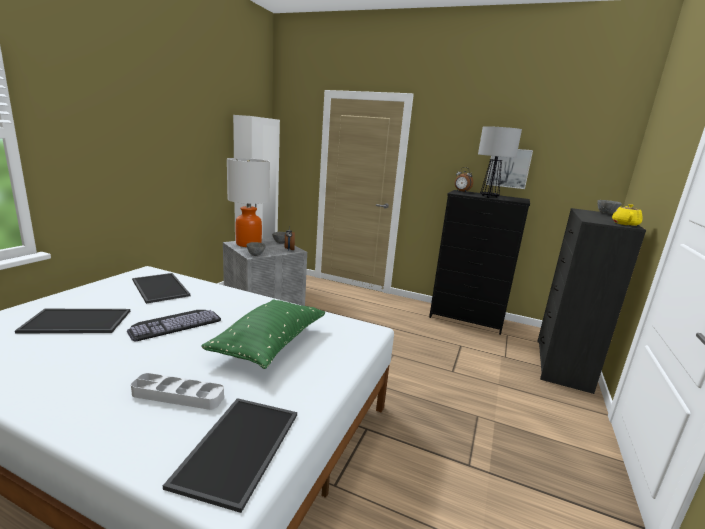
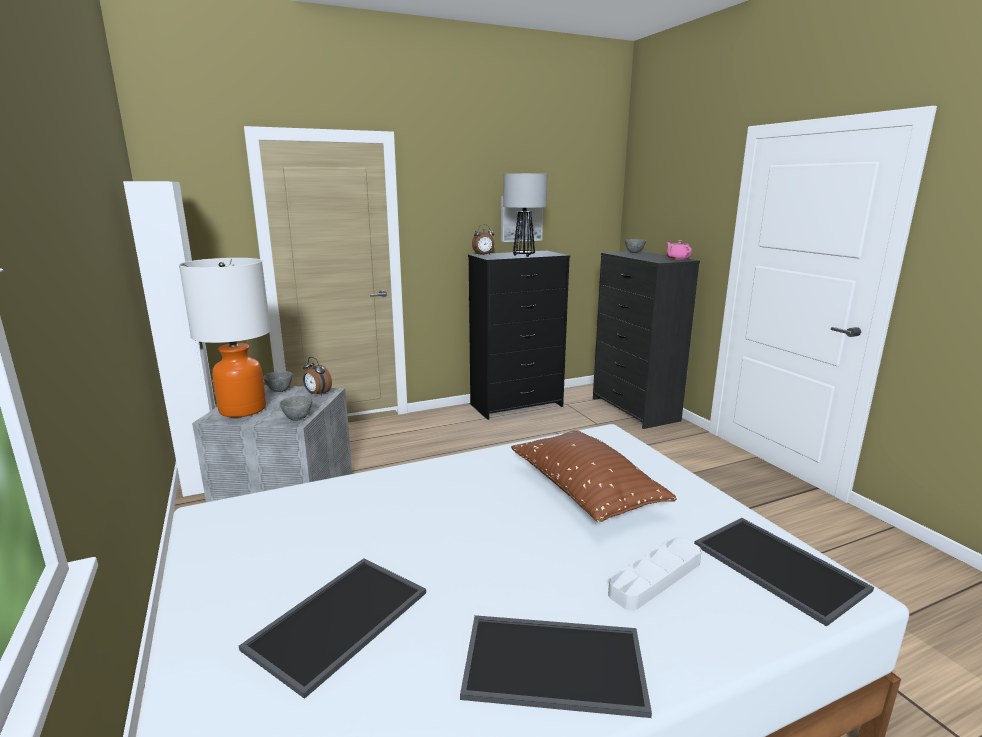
camera: 45 degrees left, 0 degrees up
(159, 287) = (303, 518): tray -> tray (552, 666)
(175, 323) = (455, 535): keyboard -> none
(269, 344) = (585, 491): green pillow -> brown pillow
(625, 224) = (677, 258): yellow teapot -> pink teapot

